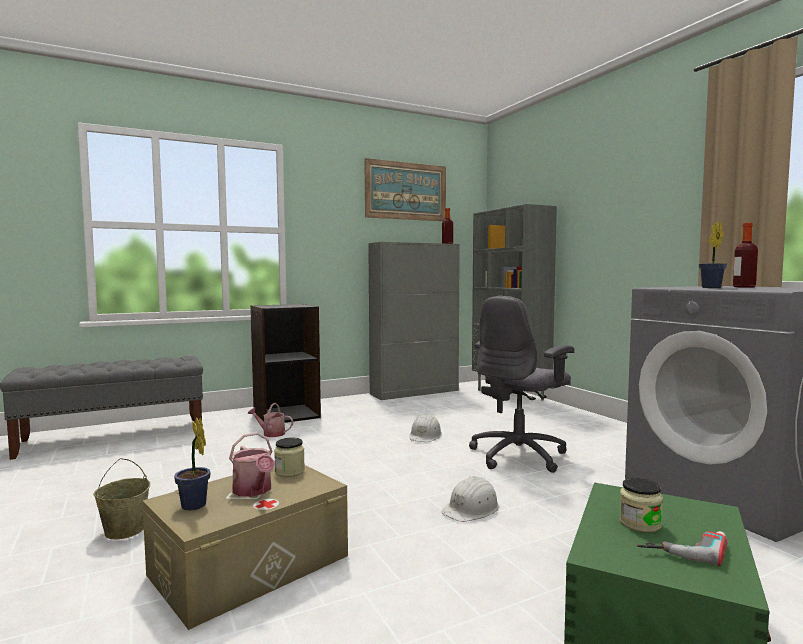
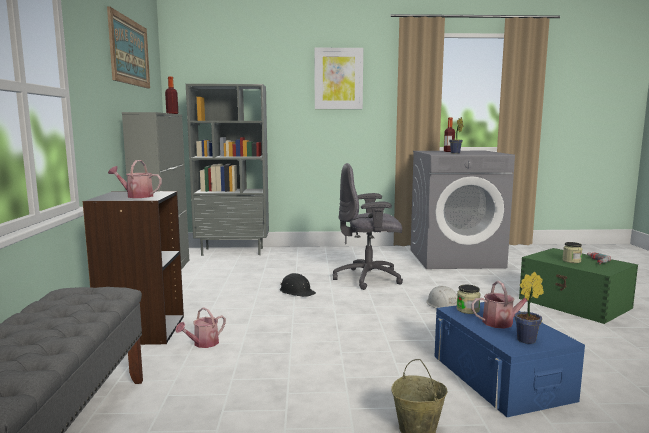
camera: 65 degrees left, 5 degrees up
(250, 565) = (500, 377): beige storage box -> blue storage box
(280, 306) = (136, 196): none -> watering can
(425, 435) = (297, 291): white hard hat -> black hard hat
(519, 455) = (369, 278): grey office chair -> grey office chair turned 105 degrees clockwise
(634, 182) = (338, 78): none -> picture

